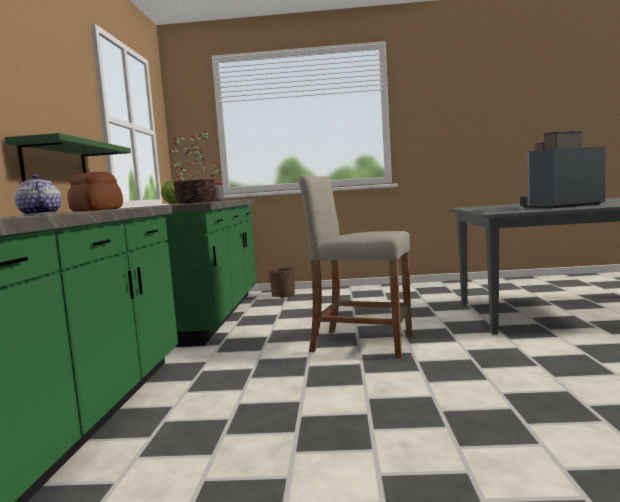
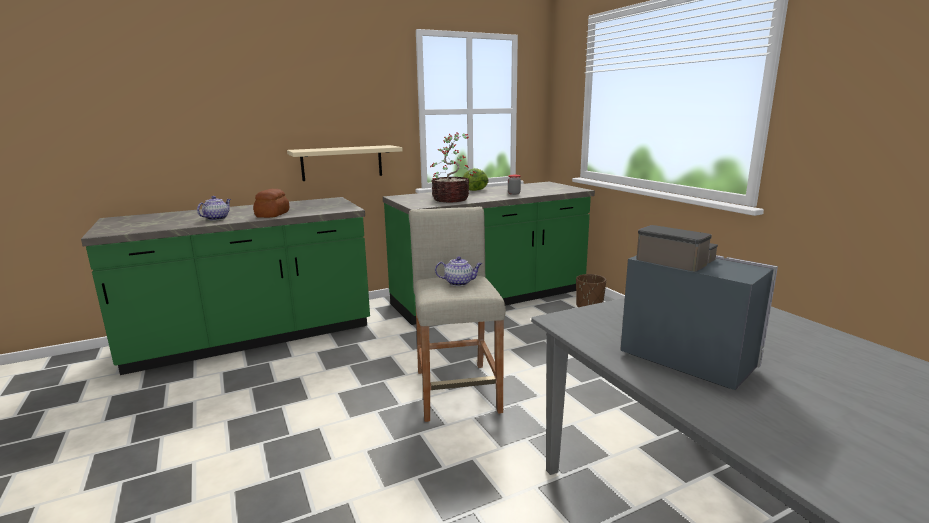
camera: 60 degrees right, 10 degrees up
(55, 166) = (342, 162): green shelf -> beige shelf
(365, 231) = (459, 283): none -> teapot

